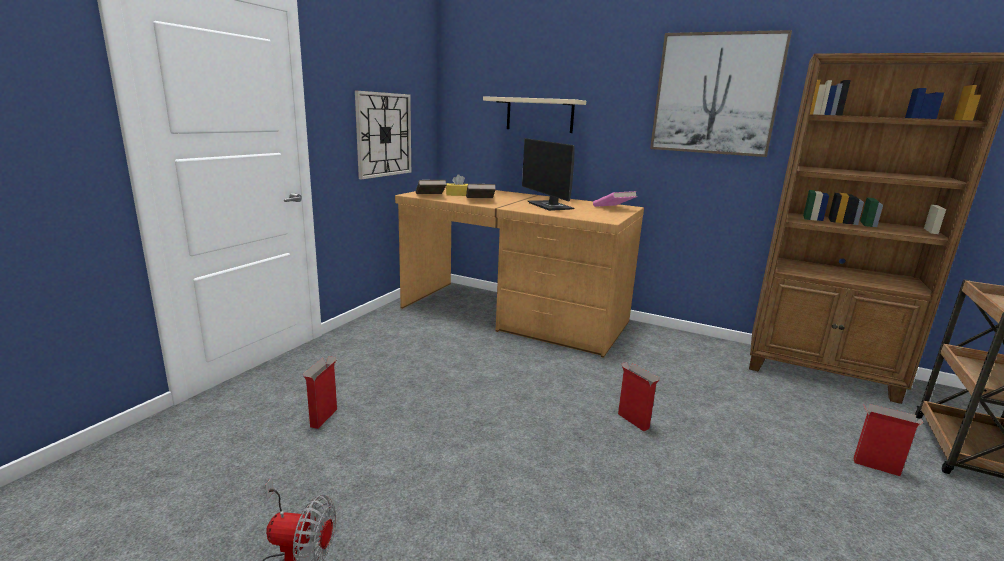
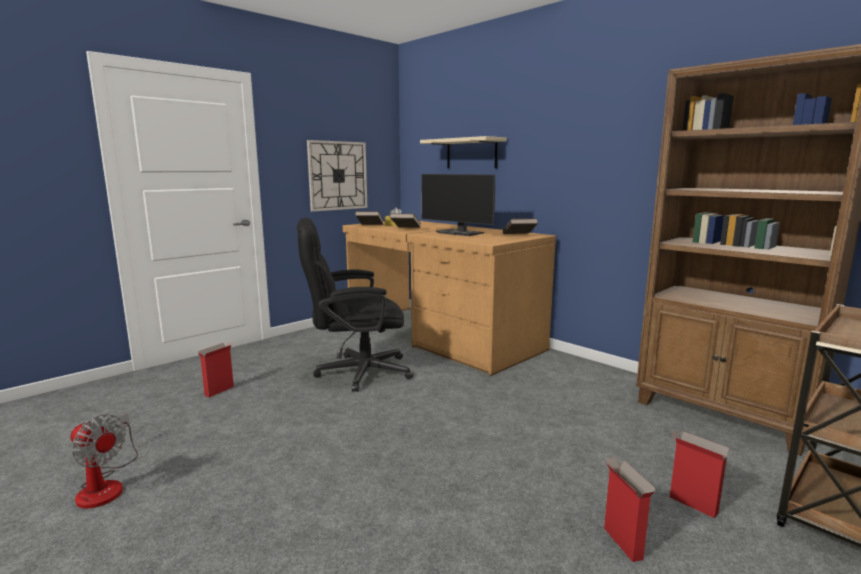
camera: 20 degrees right, 5 degrees down
(464, 371) = (354, 372): none -> black office chair
(550, 206) = (460, 233): monitor -> monitor turned 45 degrees counterclockwise
(613, 208) = (519, 235): pink book -> brown book
(632, 421) = (465, 427): cardboard box -> cardboard box (622, 542)
(715, 94) = (614, 121): picture -> none

